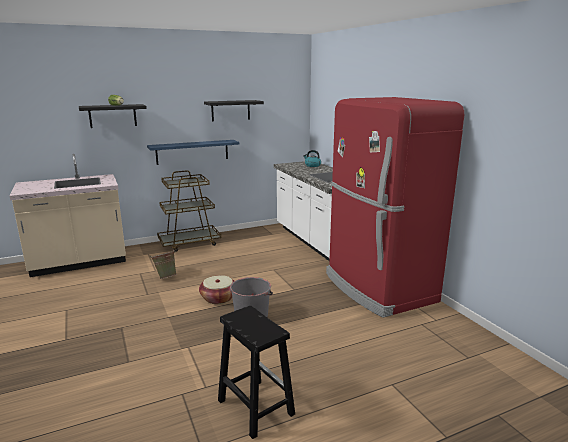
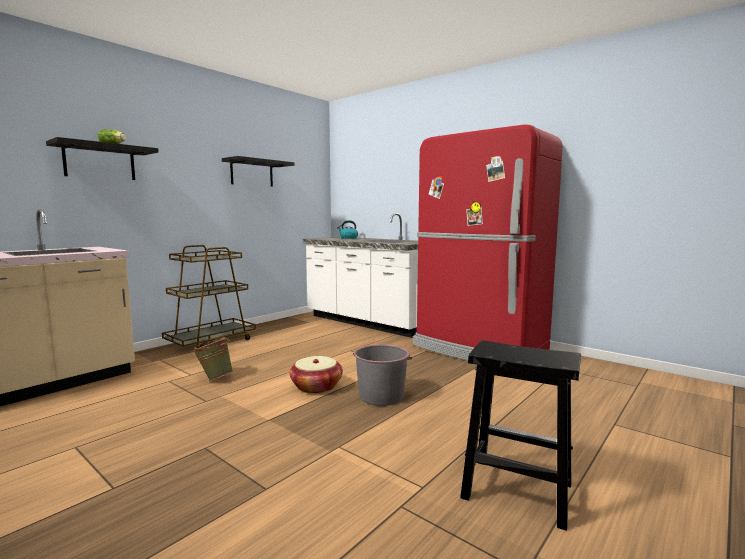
camera: 25 degrees left, 10 degrees down
(192, 152) = (208, 221): blue shelf -> none

